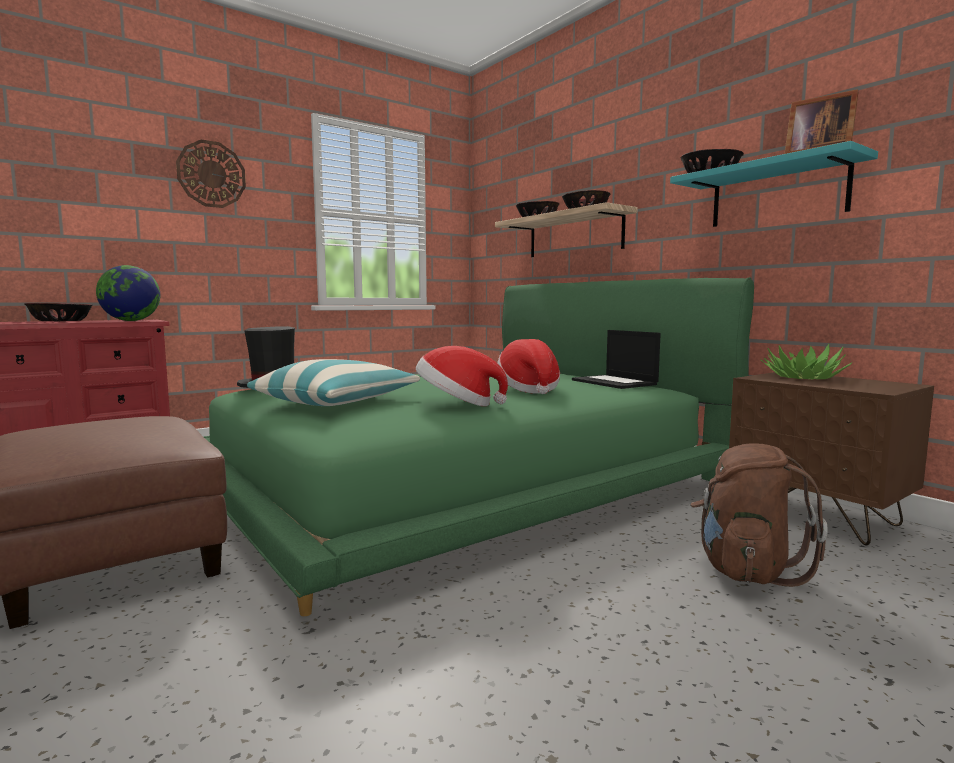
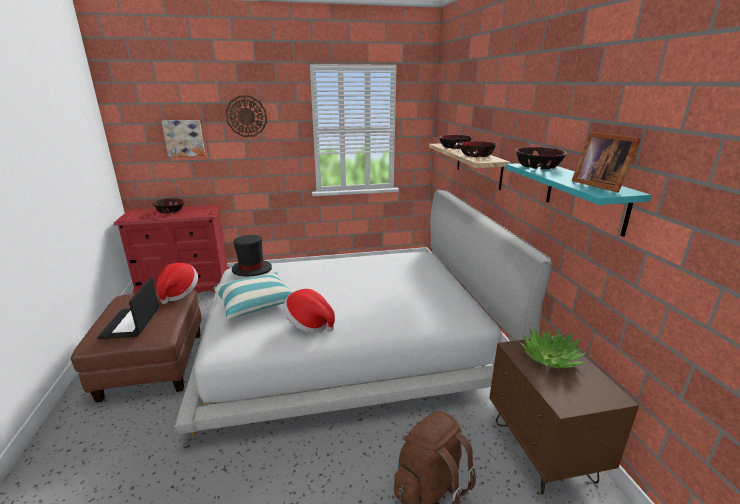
camera: 25 degrees right, 15 degrees up
(95, 196) = (184, 138): none -> picture
(131, 321) = (199, 214): globe -> none
(463, 482) = (350, 342): green bed -> white bed
(528, 389) = (376, 307): hat -> hat (178, 293)
(615, 382) = (449, 305): laptop -> laptop (131, 323)

